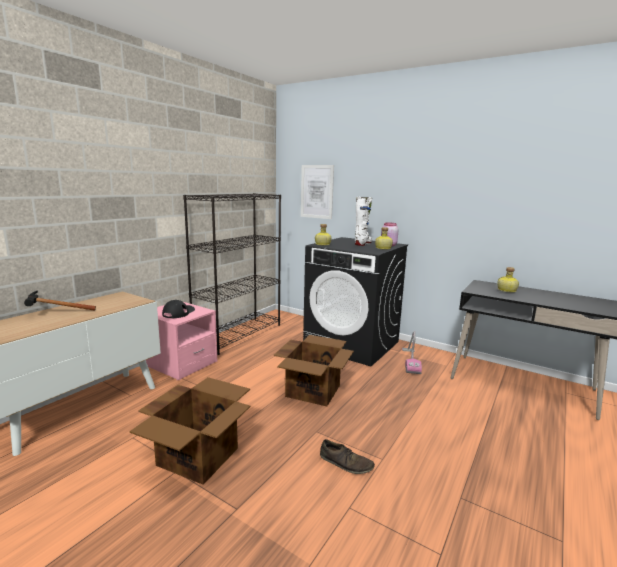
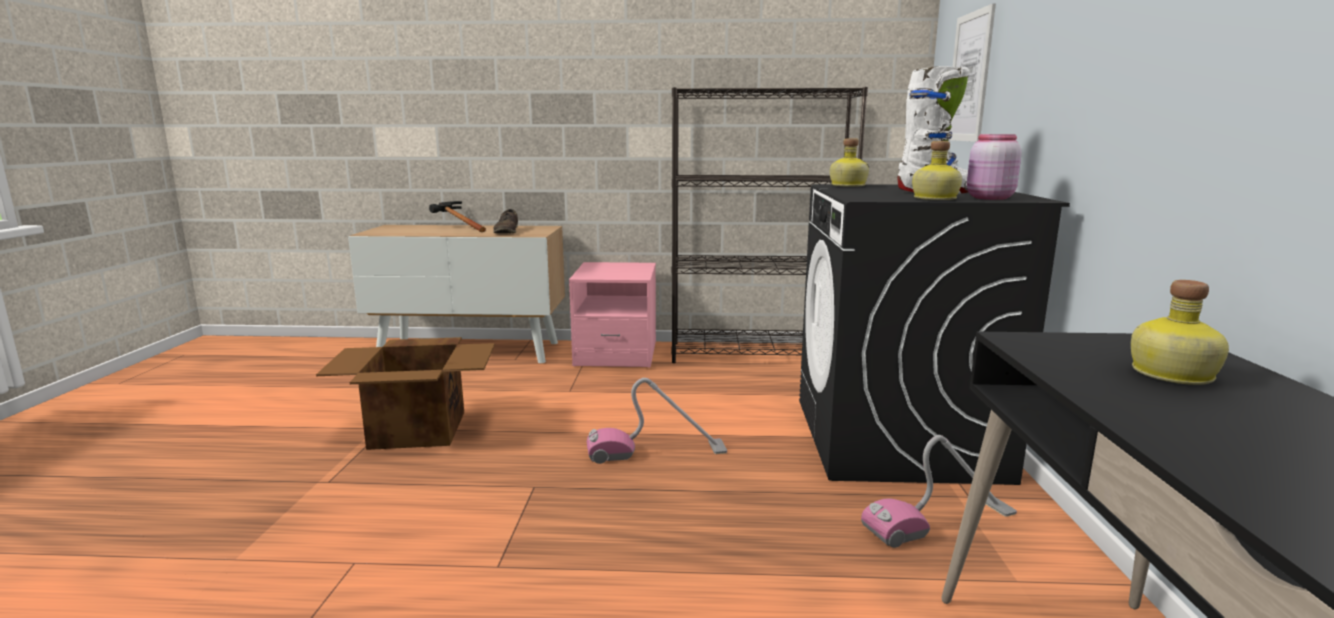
camera: 60 degrees right, 0 degrees up
(178, 312) = (611, 271): black cap -> none
(313, 390) = (656, 452): cardboard box -> vacuum cleaner
(346, 463) = (463, 533): brown shoe -> brown shoe (507, 231)

